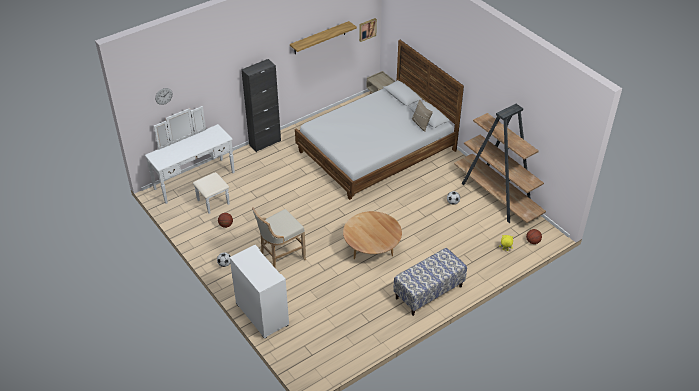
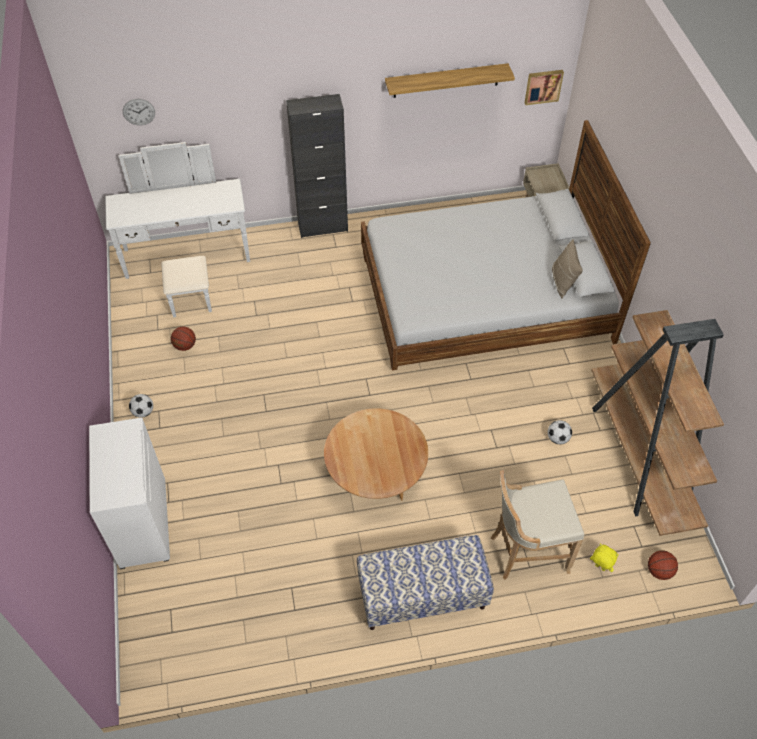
camera: 25 degrees right, 10 degrees up
(280, 258) = (228, 434): beige stool -> beige stool (526, 552)

